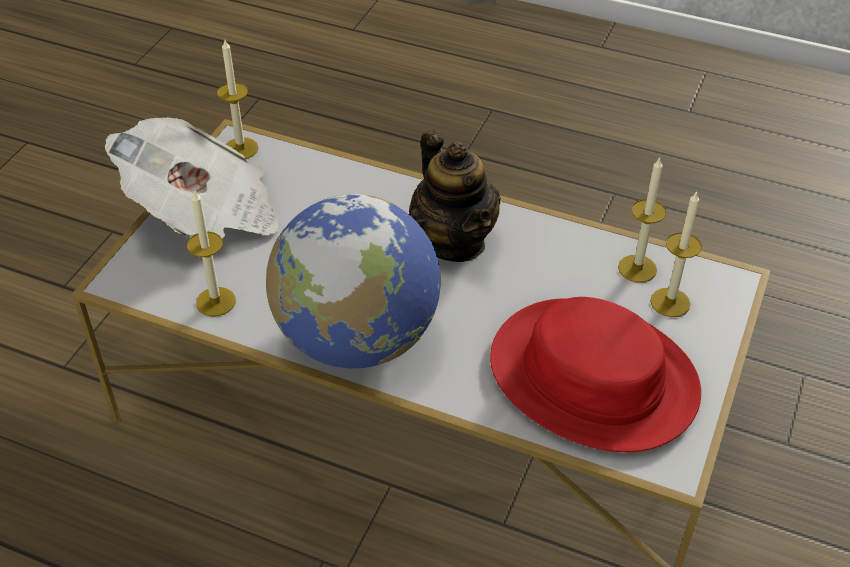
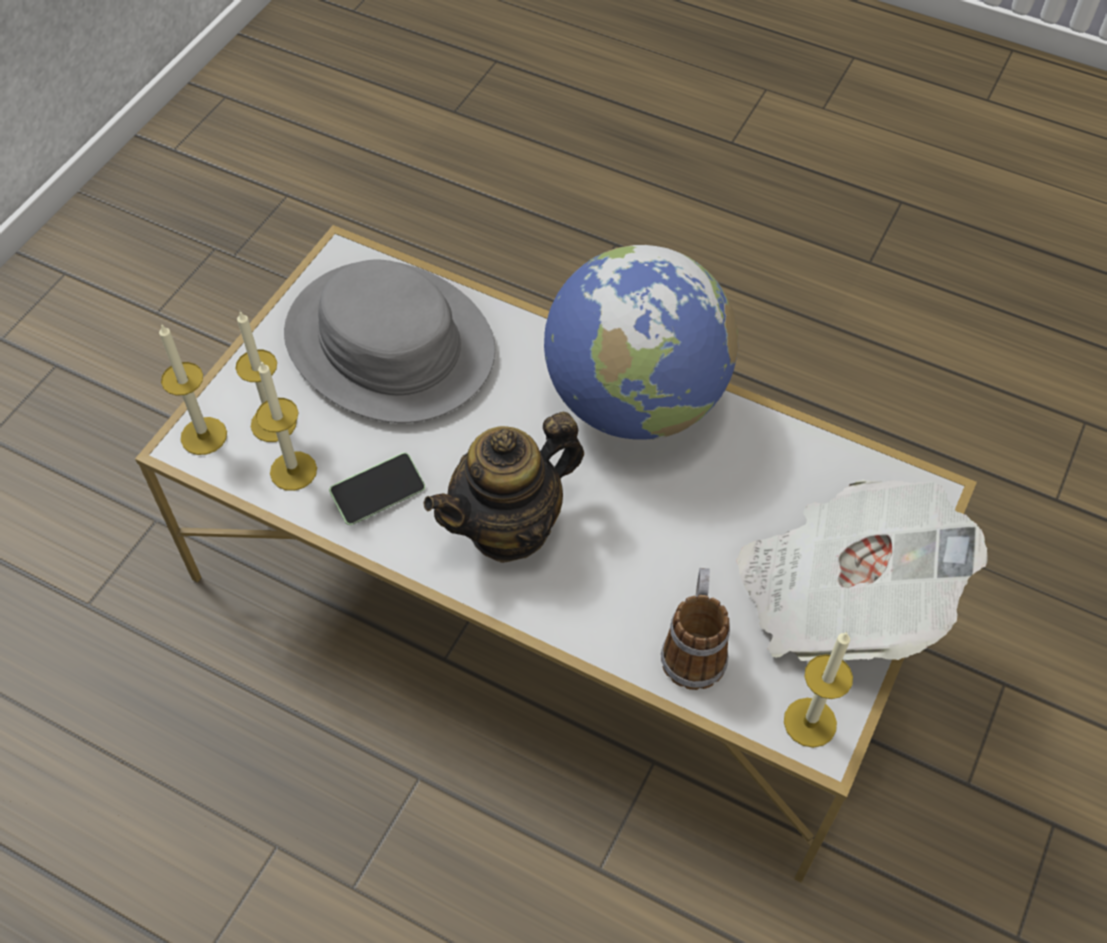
camera: 175 degrees left, 10 degrees up
(216, 301) = (801, 459): candle -> candle (204, 436)
(314, 179) = (694, 647): none -> mug
(454, 241) = (509, 527): teapot -> teapot turned 105 degrees counterclockwise
(562, 255) = (379, 496): none -> phone
(593, 375) = (389, 344): red hat -> grey hat

